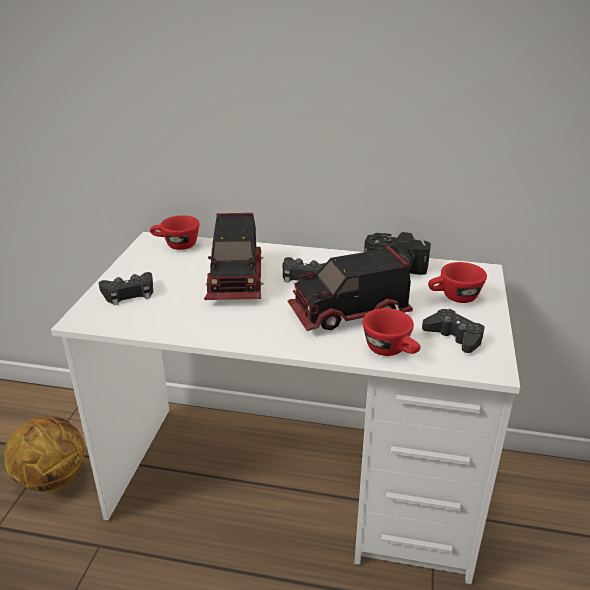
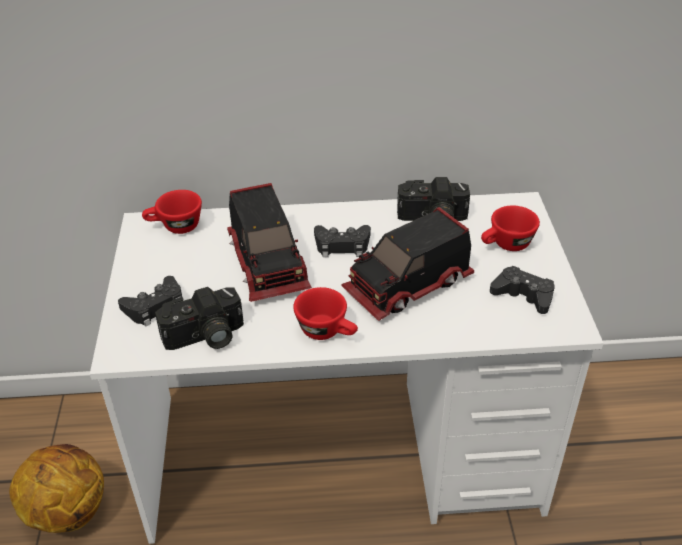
camera: 15 degrees left, 10 degrees up
(155, 320) = (205, 337): none -> camera
(391, 351) = (469, 325): red cup -> red cup (328, 331)

